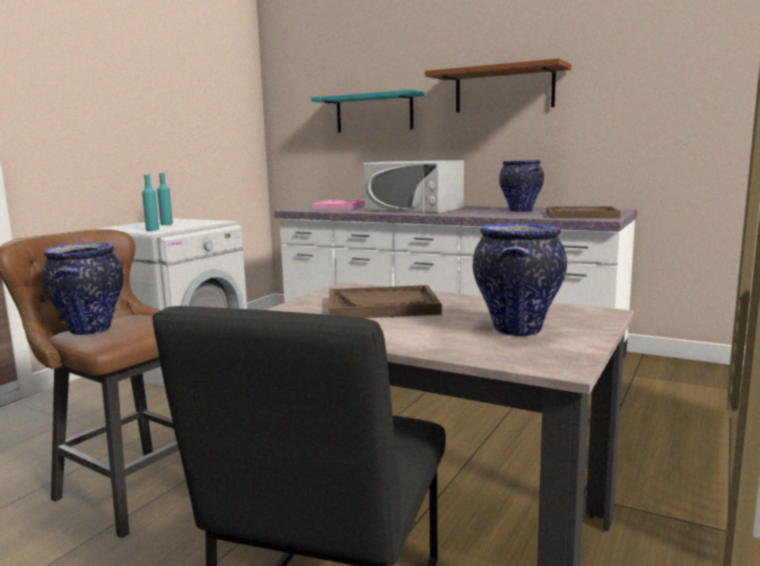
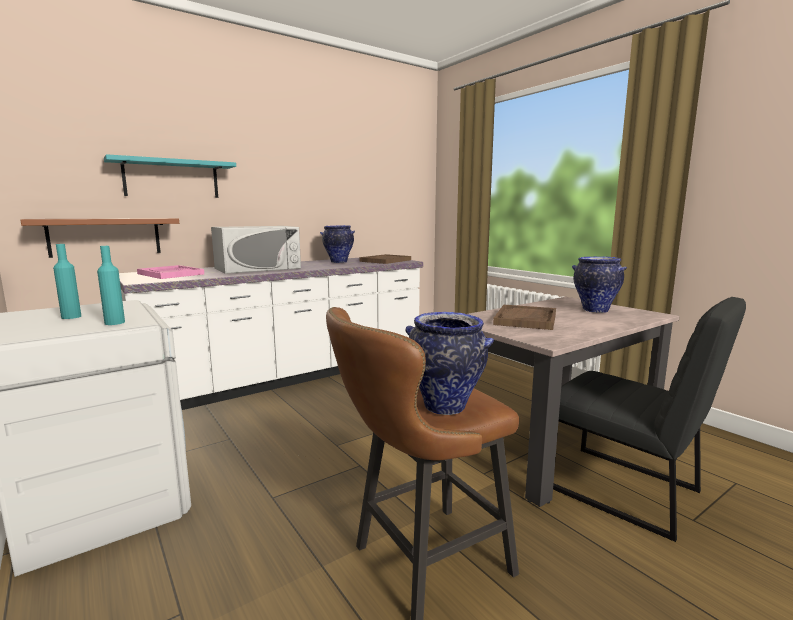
camera: 65 degrees left, 0 degrees up
(504, 90) = (296, 172): brown shelf -> brown shelf (105, 236)

